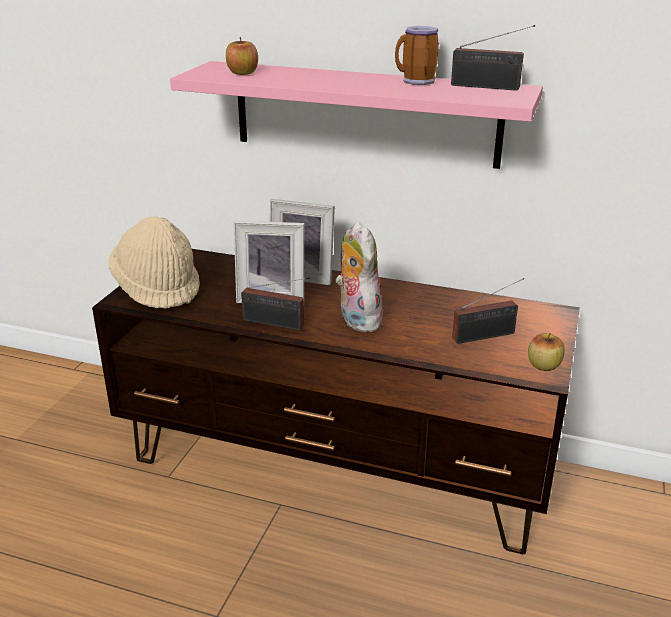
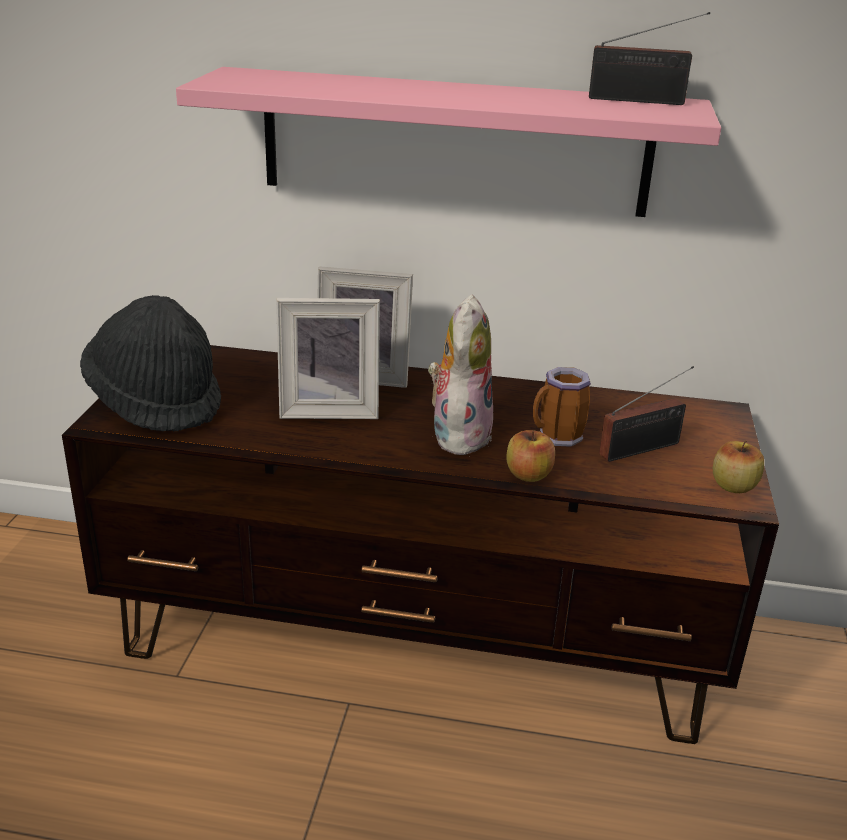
camera: 10 degrees left, 0 degrees up
(158, 288) = (156, 402): beige hat -> black hat
(243, 73) = (282, 81): apple -> apple (528, 475)
(276, 323) = (346, 446): radio -> none
(356, 319) = (458, 434): plush toy -> plush toy turned 45 degrees clockwise
(416, 82) = (537, 94): mug -> mug (557, 438)

